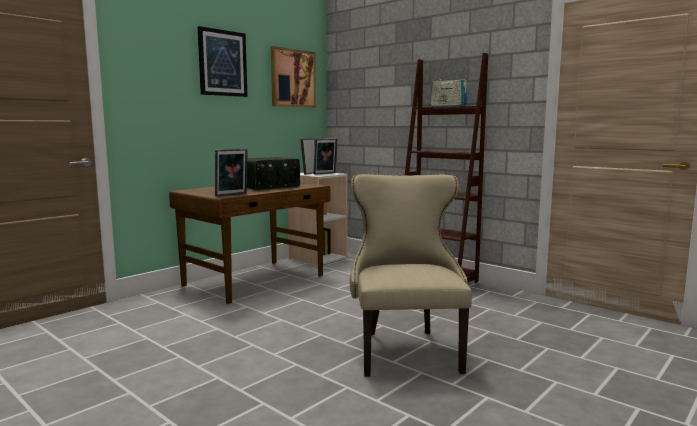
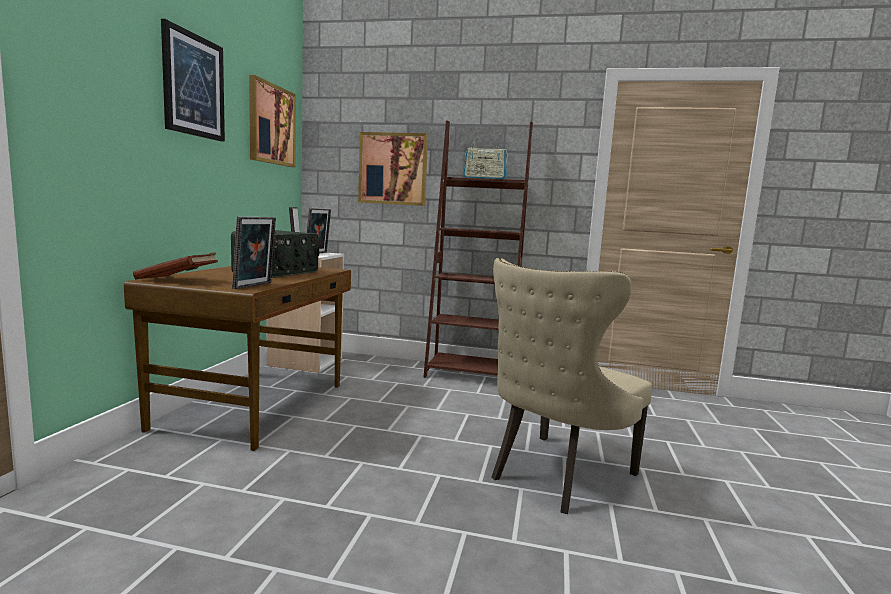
camera: 30 degrees left, 0 degrees up
(197, 191) = (178, 280): none -> brown book
(385, 103) = (393, 169): none -> picture
(405, 350) = (556, 475): beige chair -> beige chair turned 105 degrees counterclockwise

